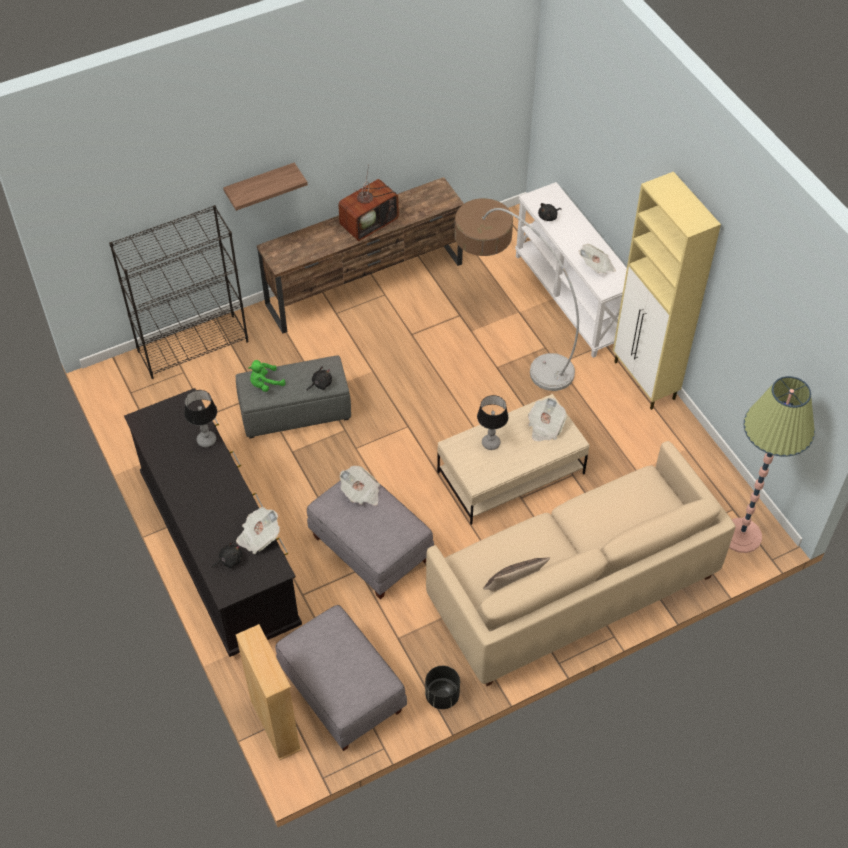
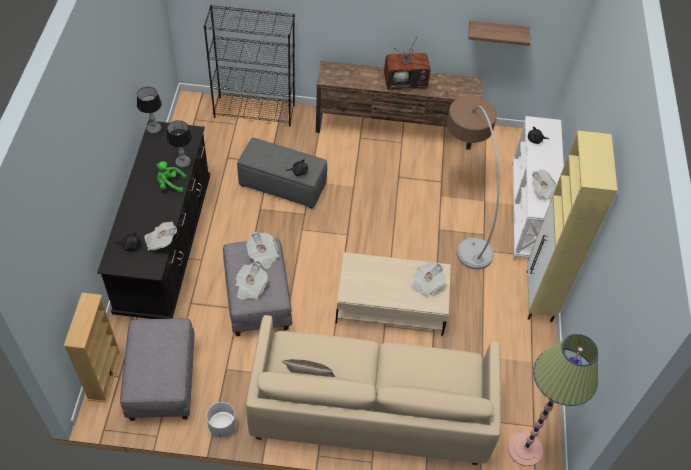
camera: 30 degrees right, 0 degrees up
(260, 185) = (334, 15): shelf -> shelf (497, 32)
(265, 384) = (264, 152): green plush toy -> green plush toy (170, 184)
(376, 533) = (250, 287): none -> newspaper
(442, 696) = (222, 426): black planter -> white planter
(490, 443) = (379, 273): table lamp -> table lamp (154, 128)

